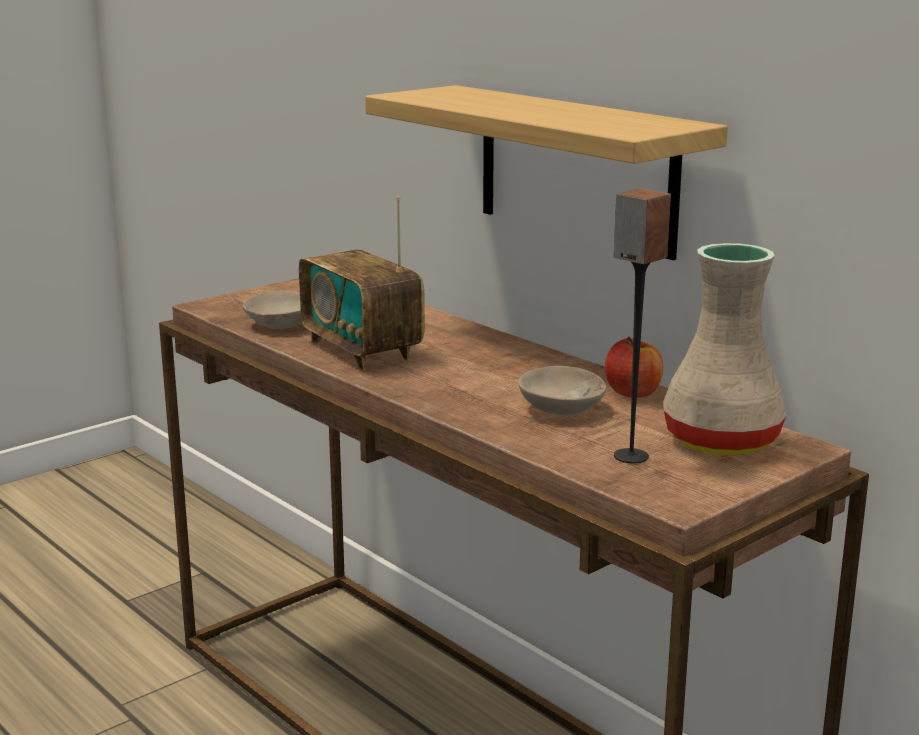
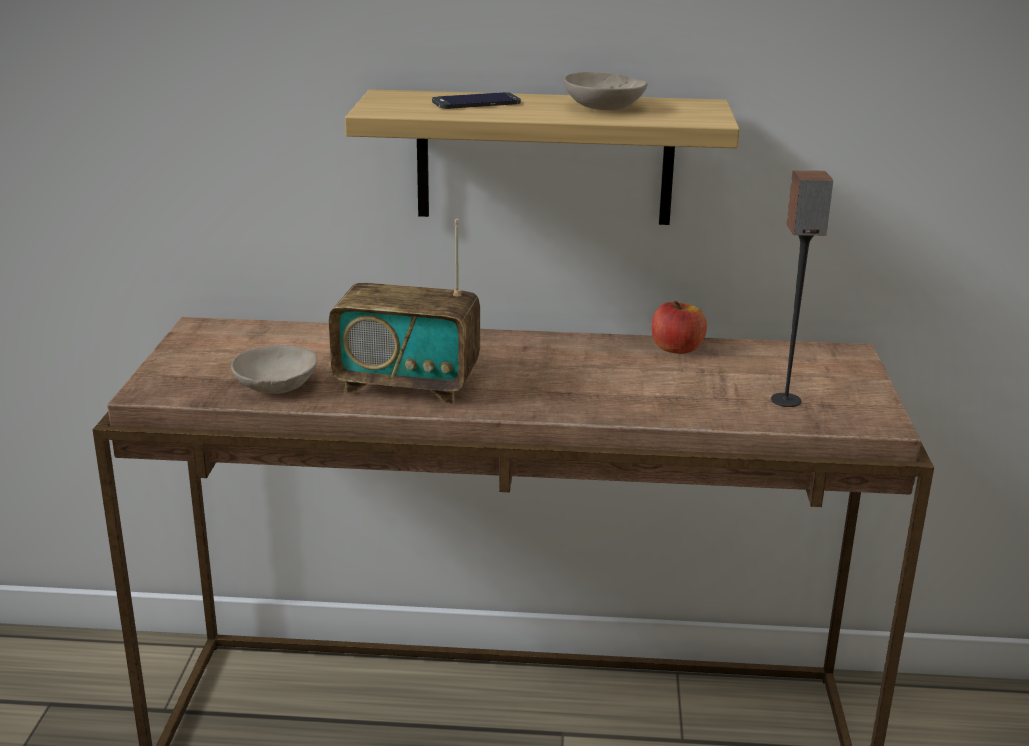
camera: 45 degrees left, 5 degrees up
(492, 99) = (476, 102): none -> phone
(558, 408) = (662, 381): beige bowl -> beige bowl (601, 107)
(718, 440) = (801, 366): beige vase -> none

